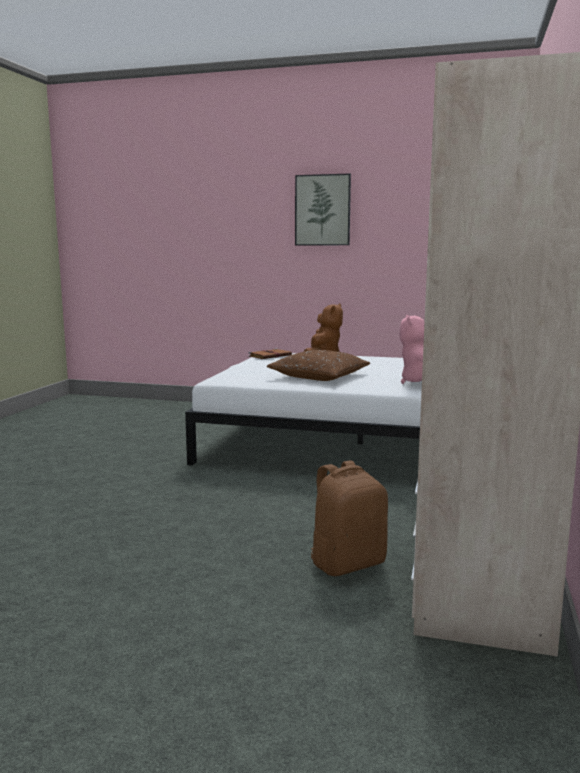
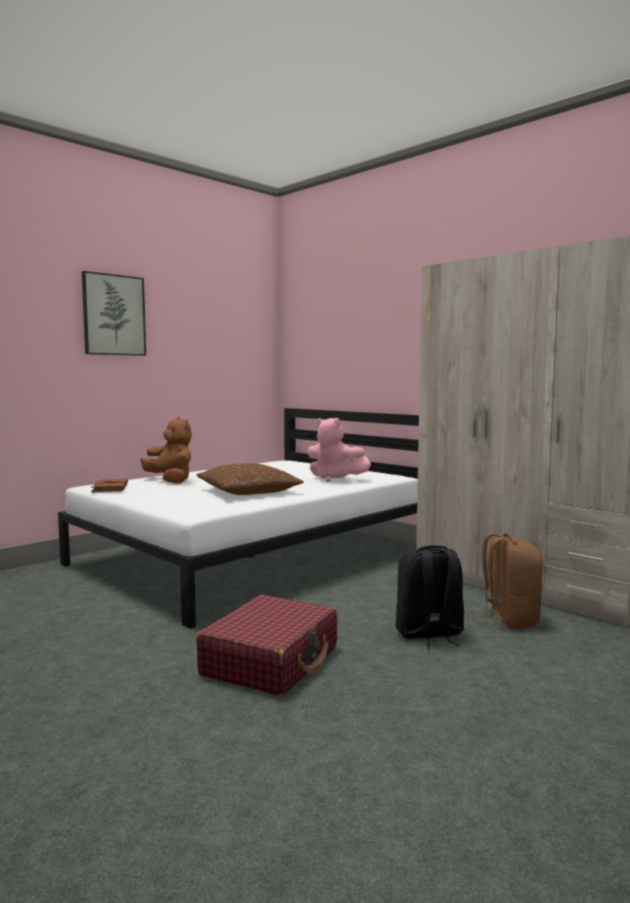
camera: 60 degrees left, 5 degrees down
(154, 497) = (271, 661): none -> red suitcase
(260, 535) = (429, 635): none -> black backpack

